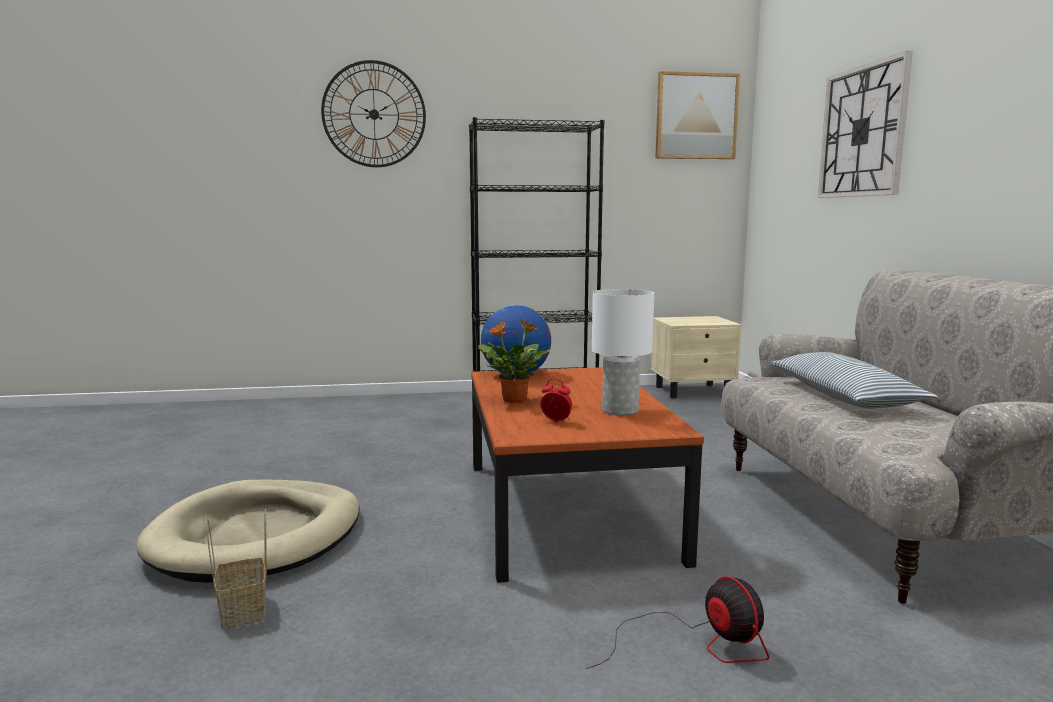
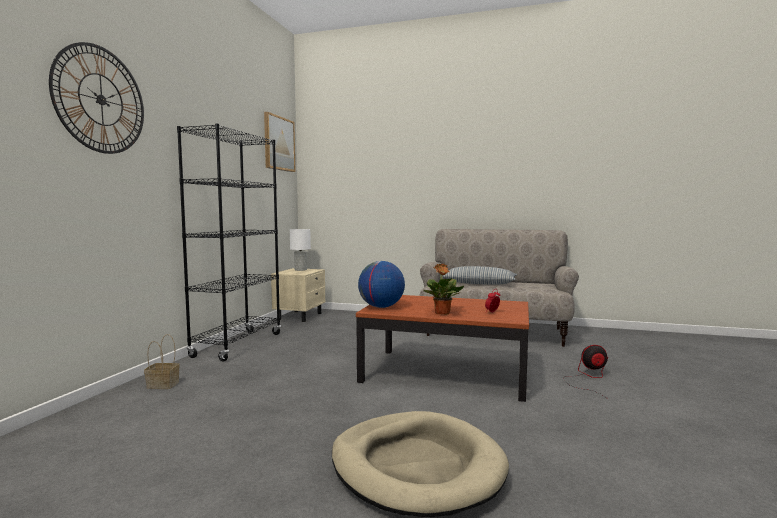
camera: 65 degrees left, 5 degrees down
(244, 611) = (540, 476): basket -> basket (164, 385)
(620, 411) = (481, 304): white table lamp -> white table lamp (301, 269)
(862, 132) = (402, 166): wall clock -> none

